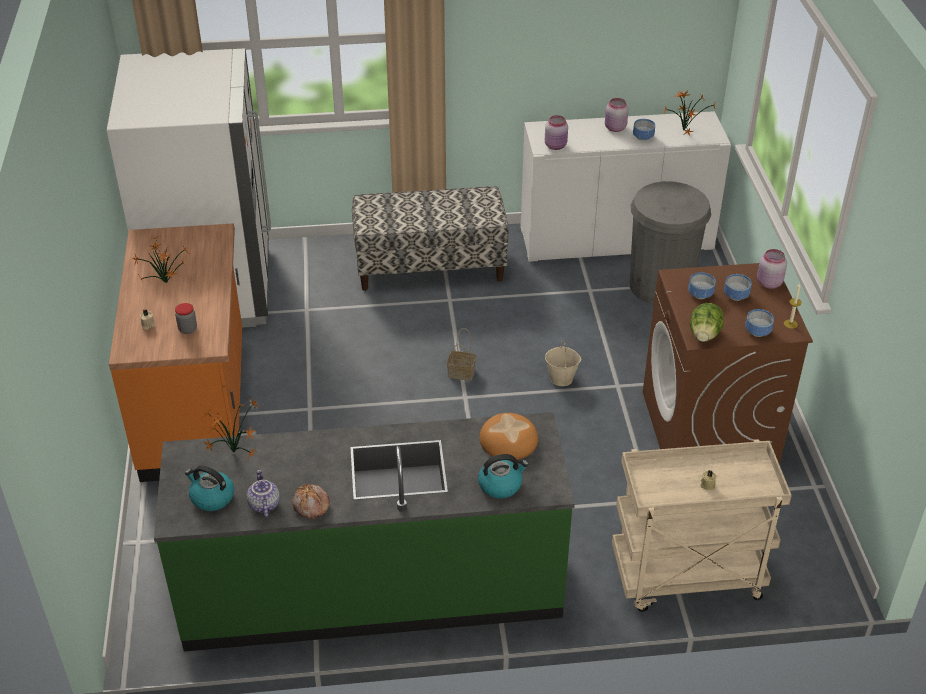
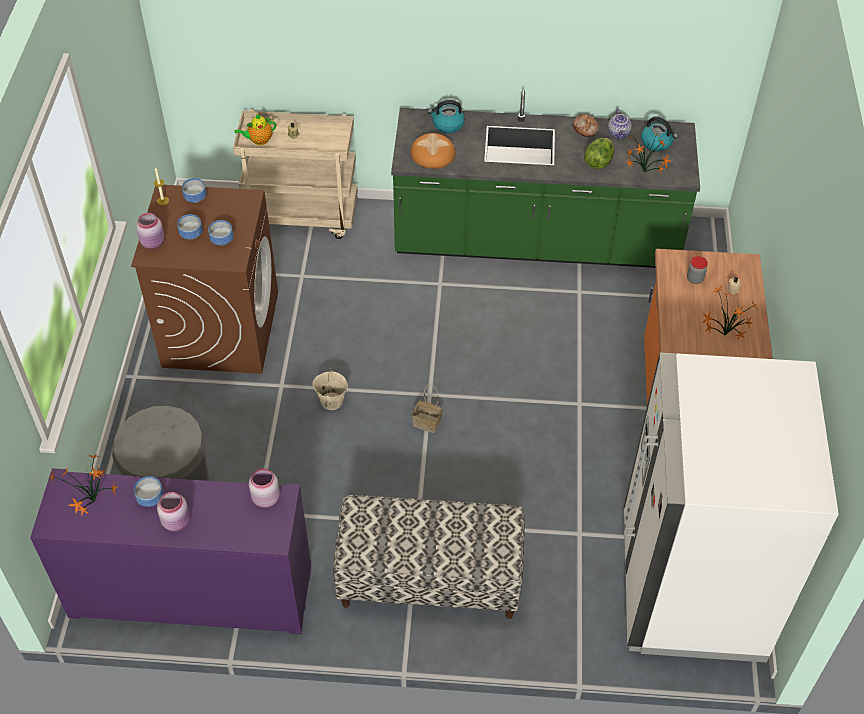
camera: 170 degrees left, 10 degrees up
(616, 239) = (191, 592): white cabinet -> purple cabinet
(704, 335) = (242, 200): lettuce -> lettuce (598, 162)
(747, 470) = (259, 141): none -> teapot

